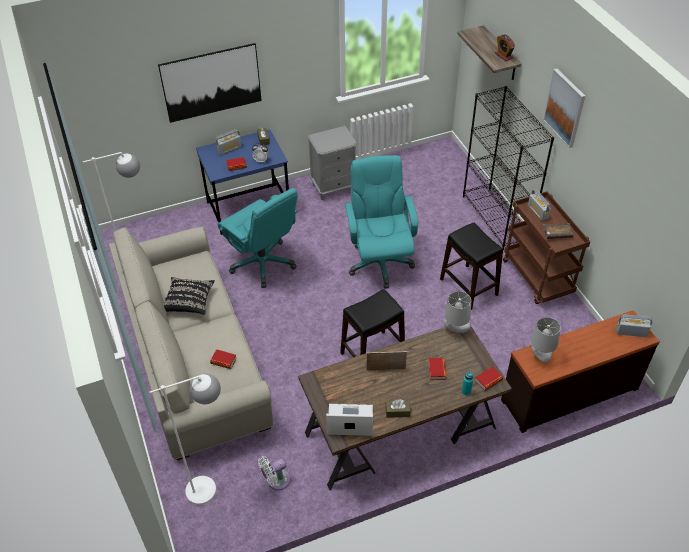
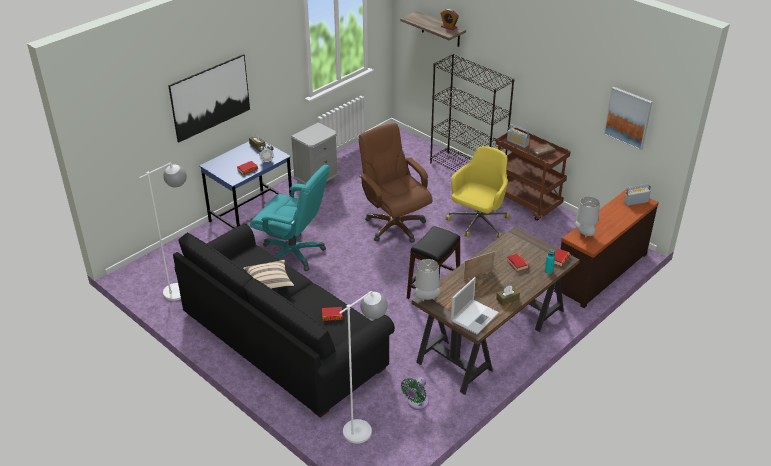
camera: 25 degrees left, 10 degrees down
(189, 301) = (269, 283): black pillow -> beige pillow
(194, 359) = (282, 340): beige sofa -> black sofa
(229, 149) = (231, 159): radio -> none
(276, 481) = (416, 403): white fan -> green fan
(349, 421) = (475, 316): laptop -> laptop turned 150 degrees clockwise
(379, 262) = (394, 226): turquoise office chair -> brown office chair
(455, 330) = (511, 235): grey table lamp -> grey table lamp (426, 299)
(469, 286) = (477, 223): black stool -> yellow office chair
(565, 108) = (520, 50): picture -> picture (628, 117)

